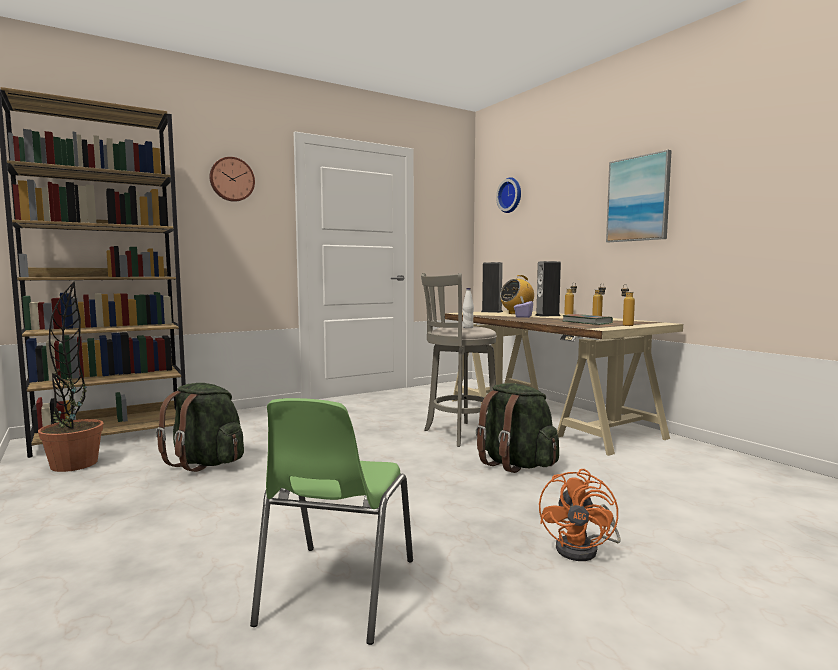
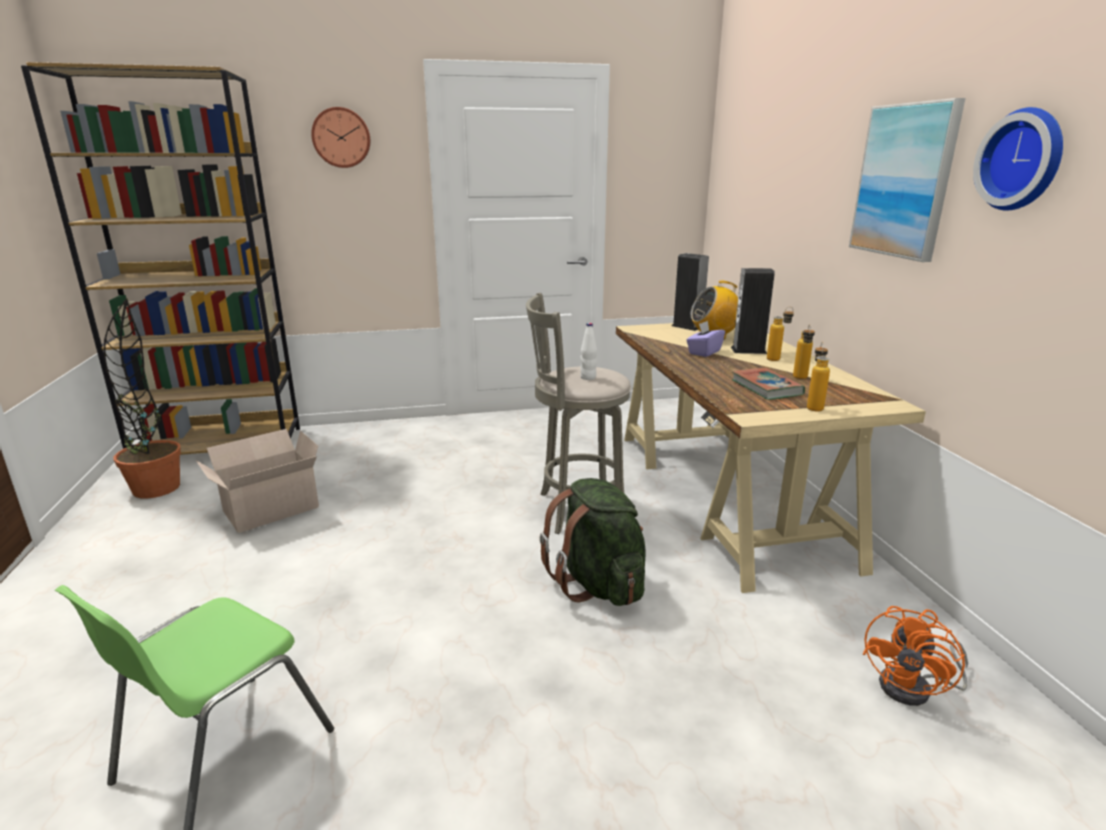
camera: 20 degrees right, 15 degrees up
(206, 463) = (268, 510): green backpack -> cardboard box
(511, 195) = (751, 139): wall clock -> wall clock (1024, 160)
(584, 549) = (542, 773): orange fan -> orange fan (914, 689)

